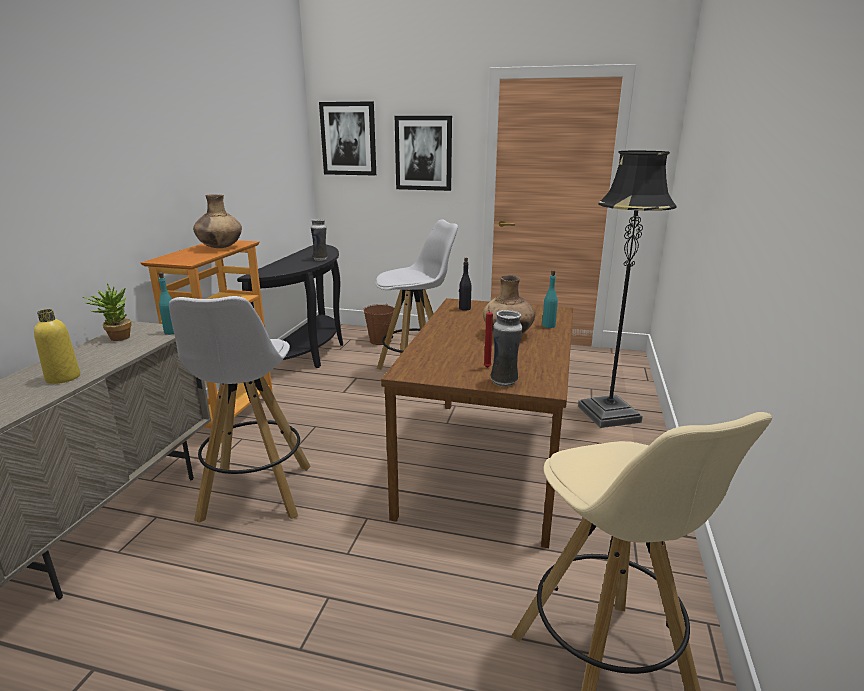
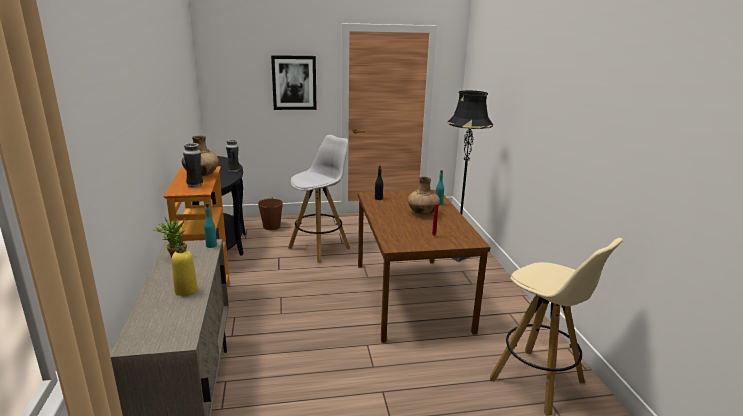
camera: 25 degrees left, 0 degrees up
(256, 494) = (282, 349): white stool -> none
(348, 139) = (231, 72): picture -> none
(504, 382) = (451, 242): vase -> vase (195, 185)

